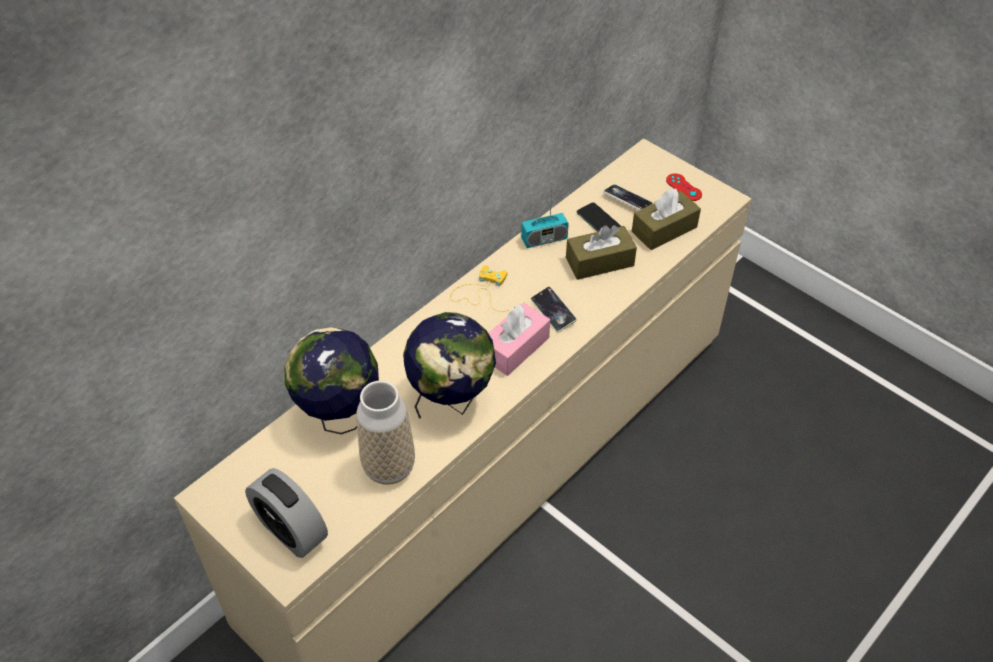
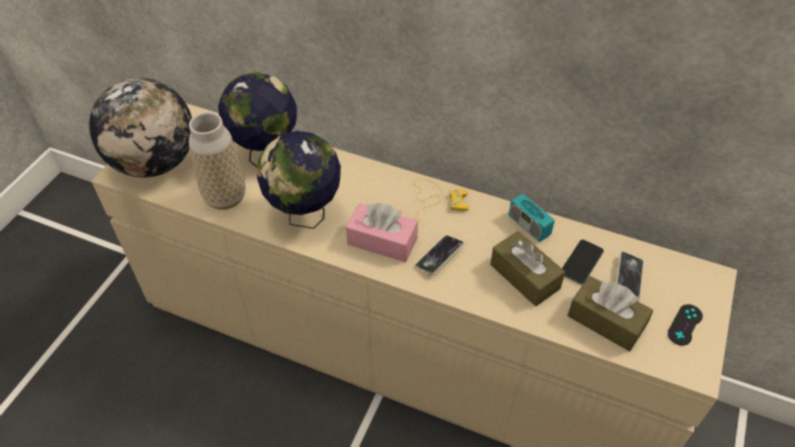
camera: 70 degrees right, 0 degrees up
(291, 530) = (155, 163): alarm clock -> globe
(683, 187) = (685, 325): red game controller -> black game controller

